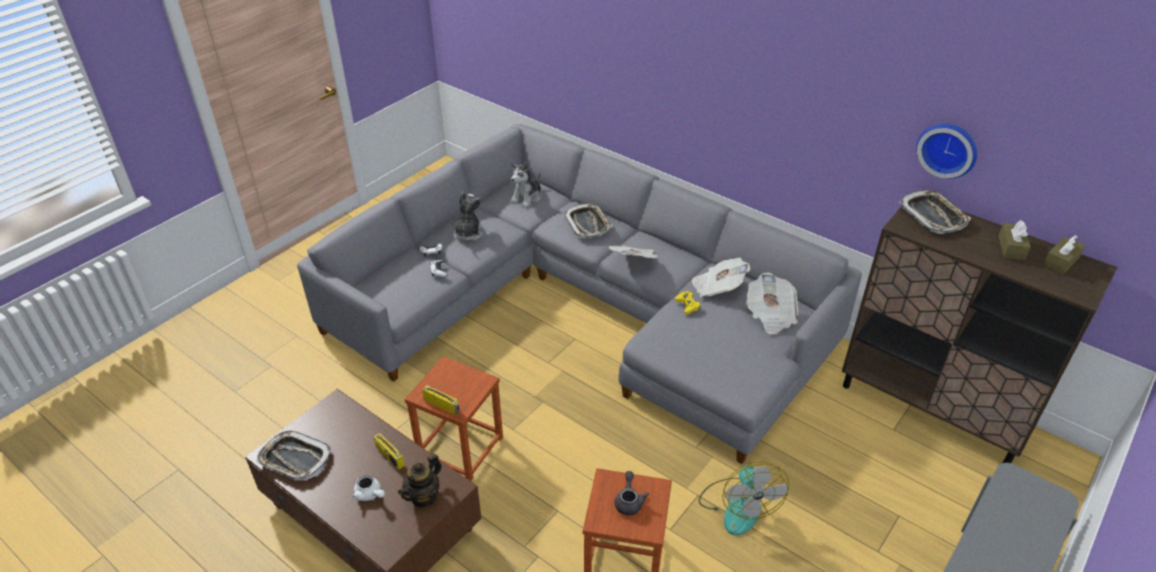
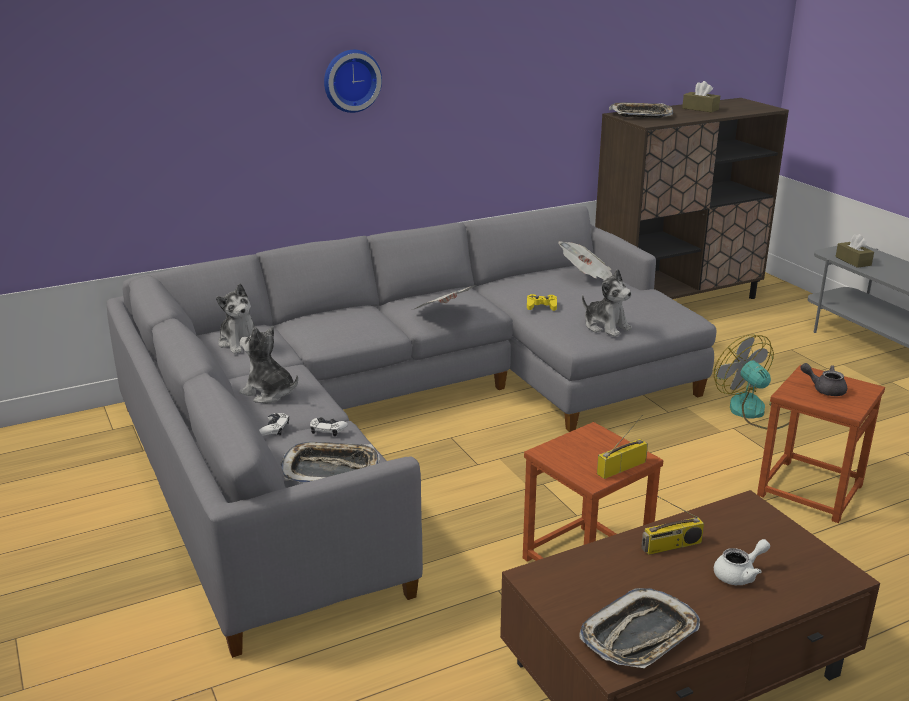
camera: 65 degrees left, 15 degrees down
(424, 496) = (757, 531): teapot -> none
(588, 224) = (344, 320): tray -> tray (331, 470)
(683, 351) = (606, 327): none -> plush toy
(717, 288) = (526, 288): newspaper -> none
(738, 506) = (755, 412): fan -> fan turned 135 degrees counterclockwise
(948, 149) = (619, 56): wall clock -> wall clock (351, 80)
(1061, 261) = (726, 104): brown tissue box -> brown tissue box (853, 261)

